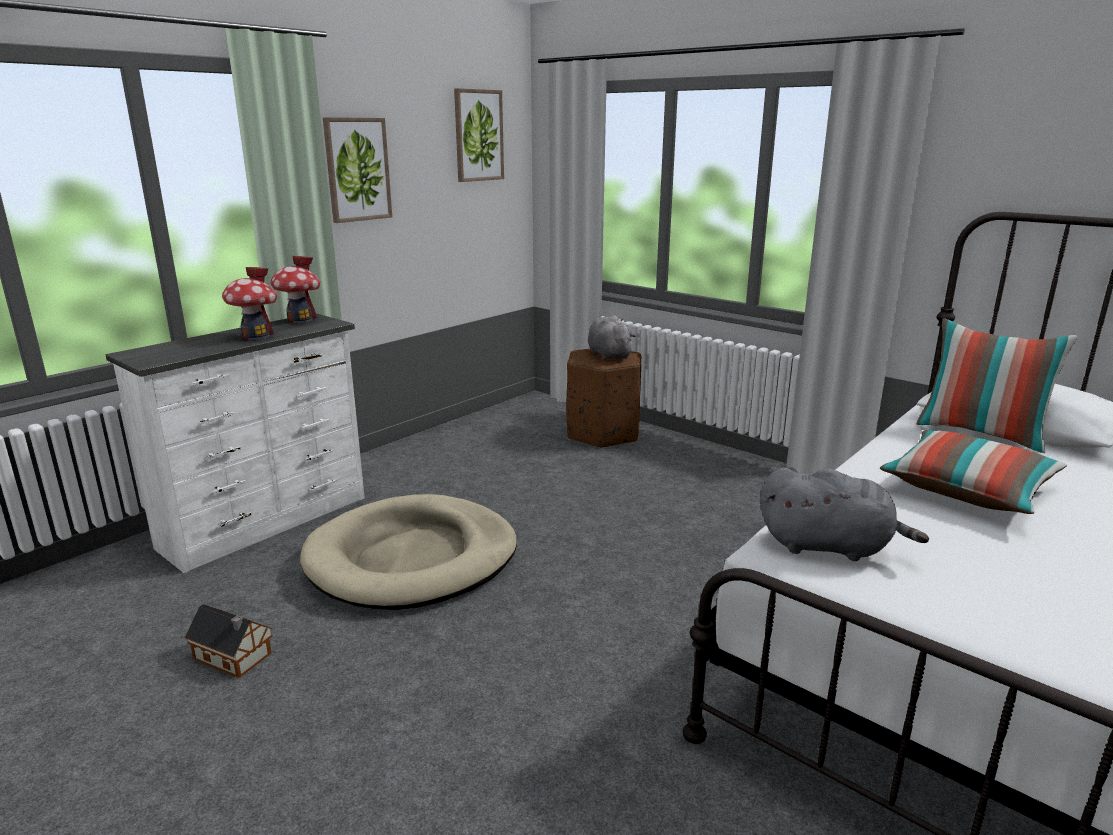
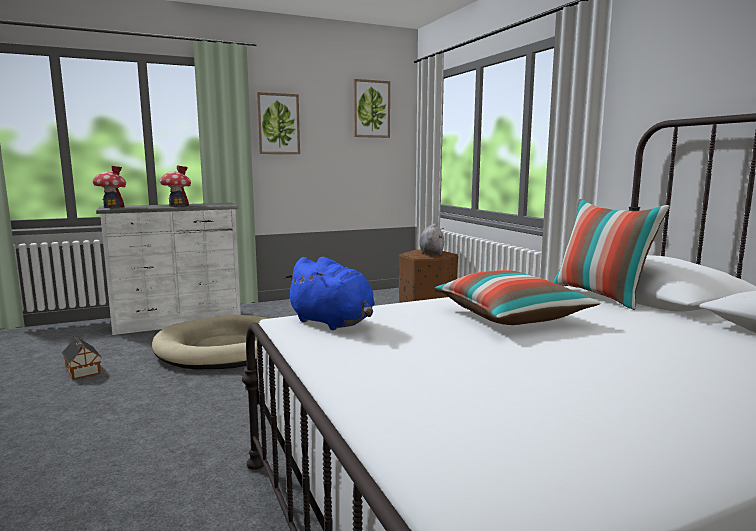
camera: 25 degrees right, 10 degrees down
(300, 320) = (215, 203): toy house -> toy house (112, 207)
(829, 546) = (333, 323): grey plush toy -> blue plush toy

